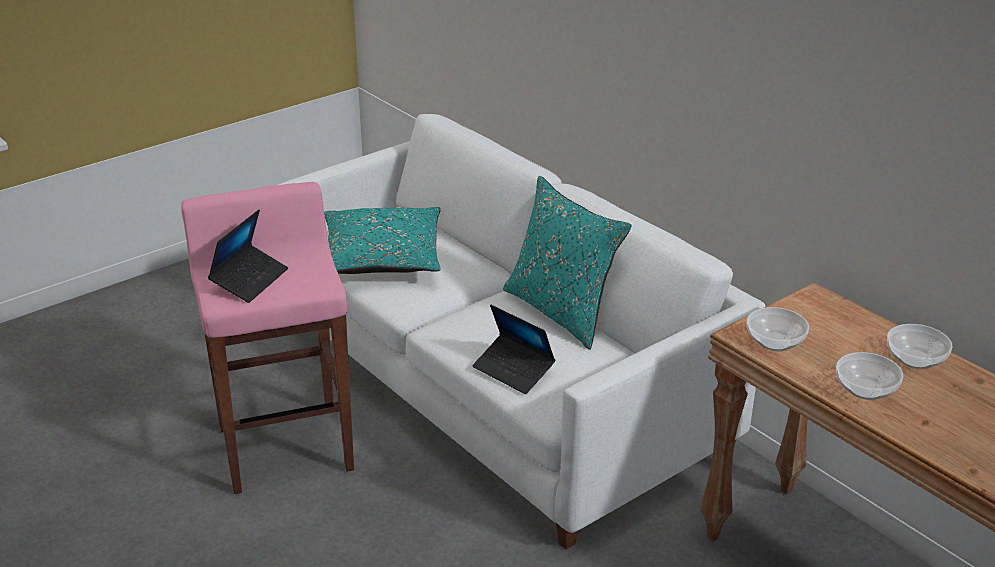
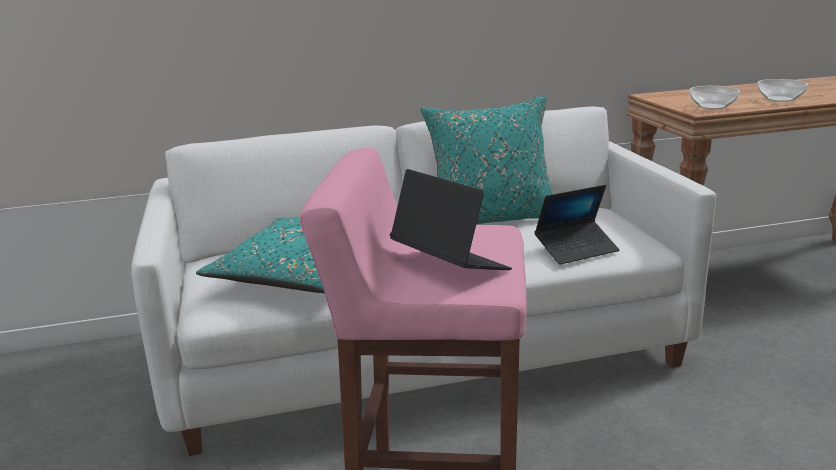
camera: 65 degrees left, 10 degrees down
(915, 359) = (741, 89): bowl -> none

